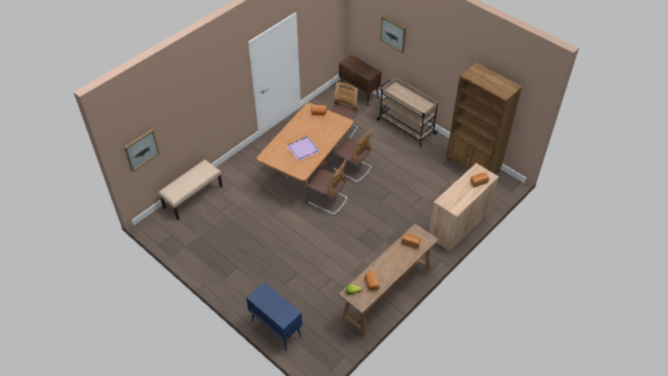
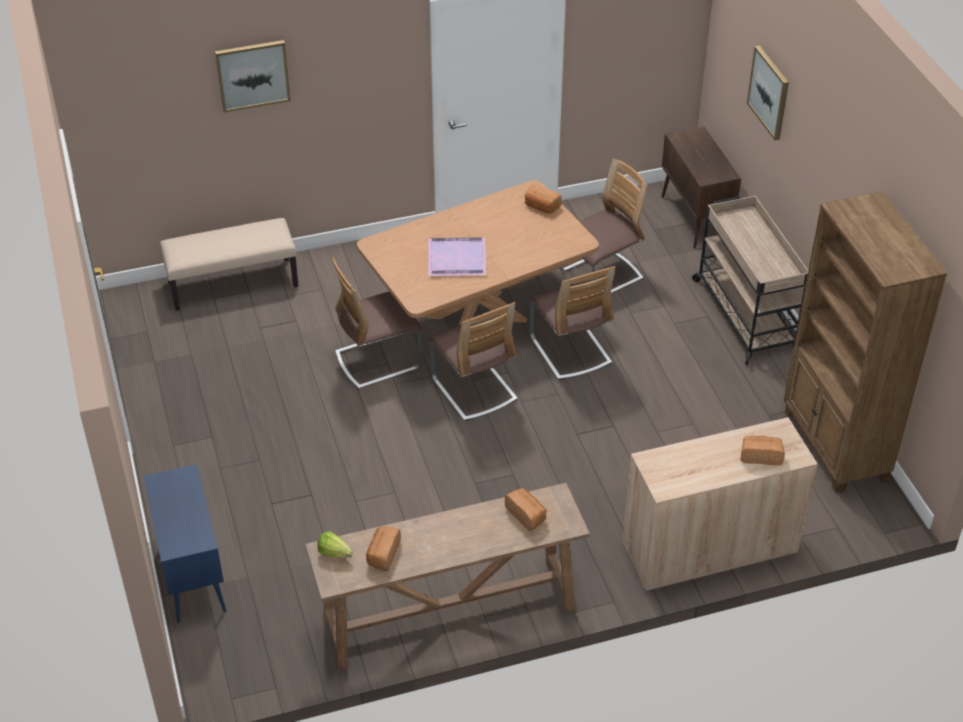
camera: 30 degrees right, 5 degrees down
(141, 149) = (132, 135): picture -> picture (253, 75)
(280, 205) = (377, 360): none -> chair

